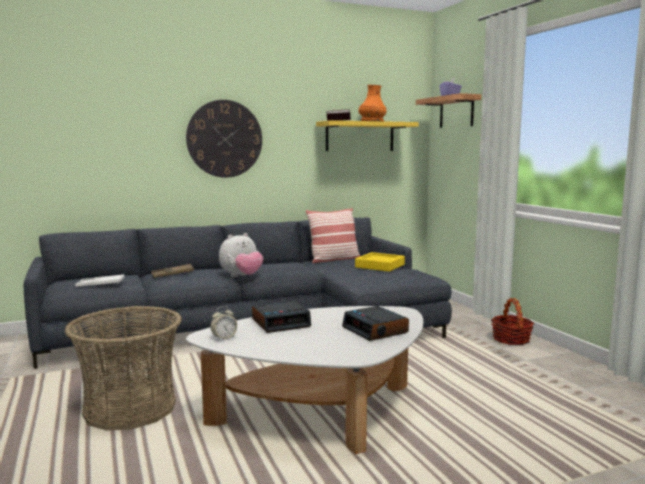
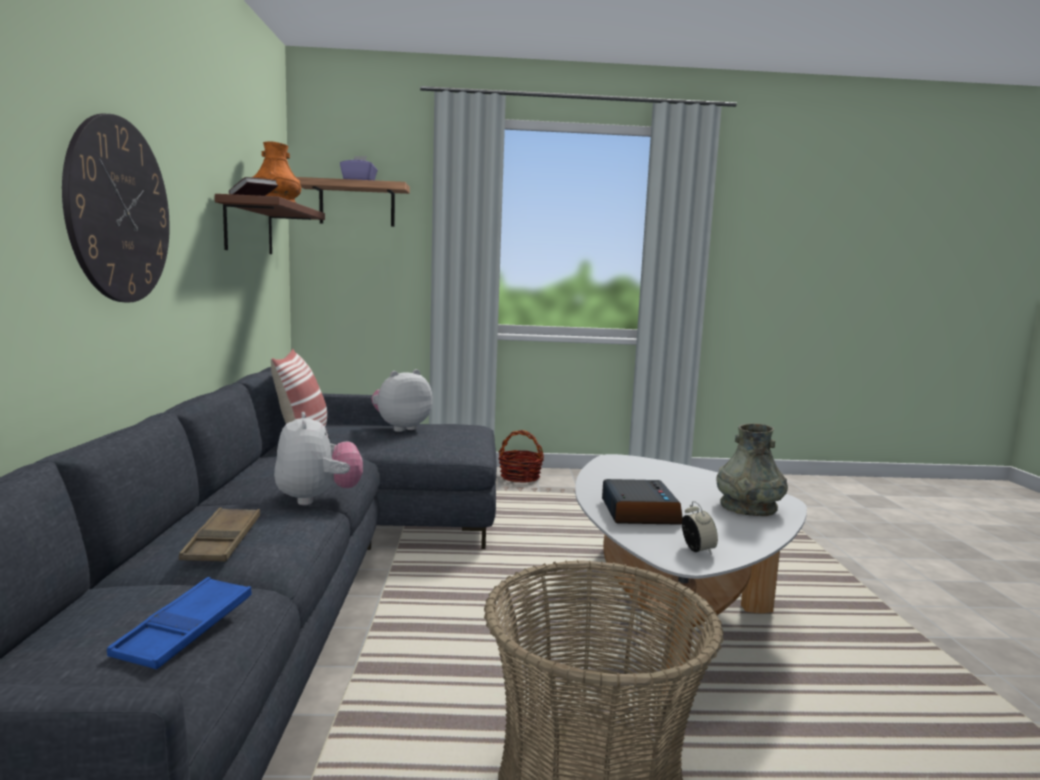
camera: 70 degrees left, 0 degrees up
(100, 284) = (185, 630): white tray -> blue tray
(327, 348) = (748, 507): none -> grey vase
(360, 136) = (249, 227): yellow shelf -> brown shelf
(376, 330) = (687, 479): alarm clock -> none
(380, 266) = (400, 428): yellow tray -> plush toy

